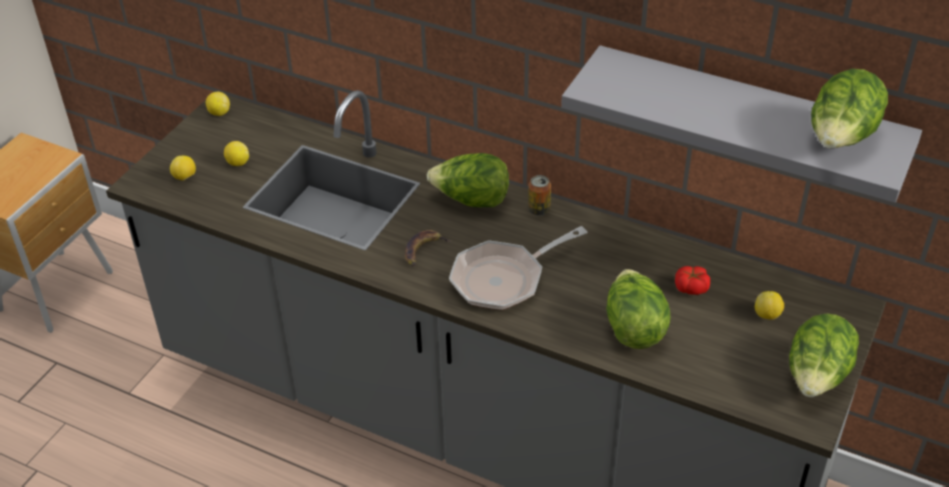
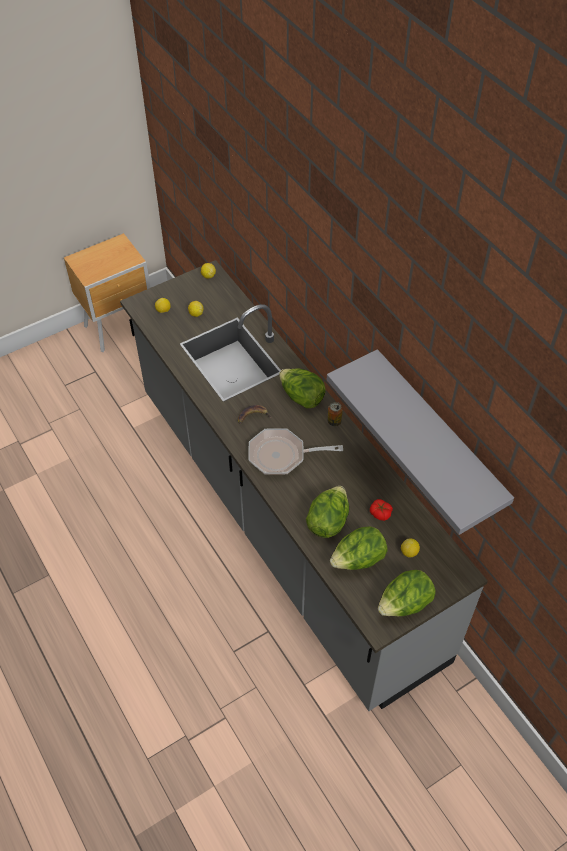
camera: 30 degrees right, 10 degrees up
(841, 139) = (458, 480): lettuce -> lettuce (358, 560)

